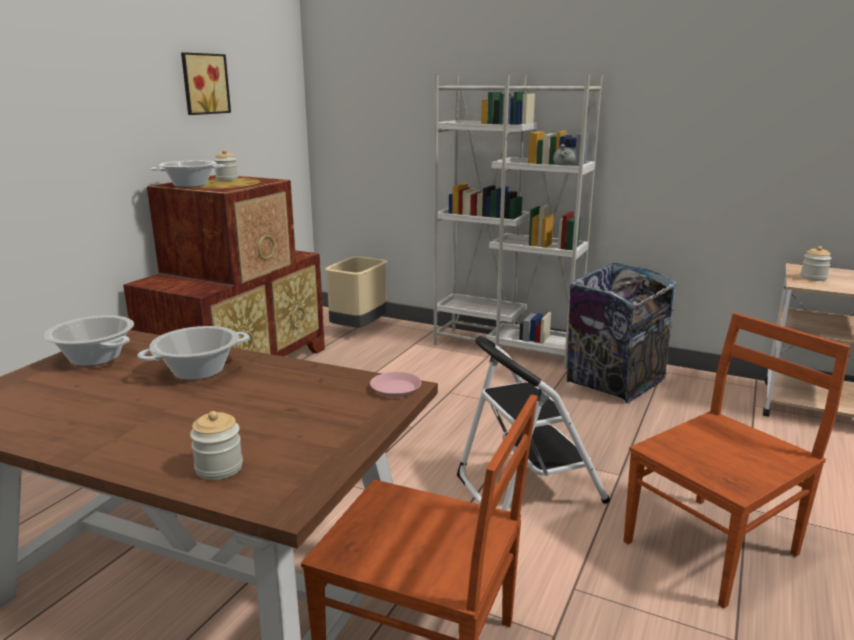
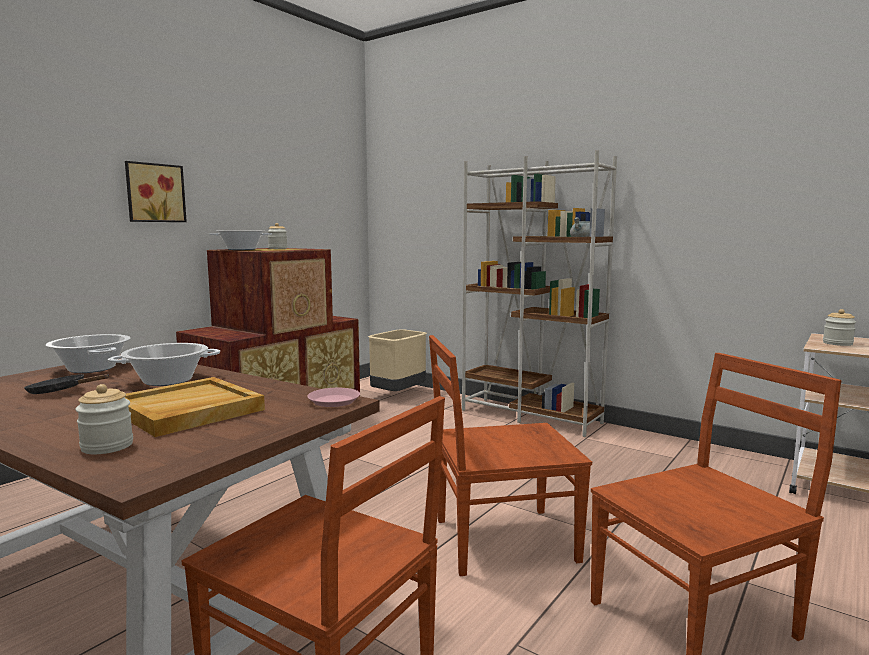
camera: 10 degrees right, 10 degrees down
(95, 396) = (61, 391): none -> black frying pan
(204, 84) = (269, 172): picture -> picture (154, 193)
(258, 413) = (188, 411): none -> beige tray
(506, 347) = (530, 416): white bookcase -> brown bookcase
(525, 489) = (501, 540): step ladder -> brown chair
(614, 383) = (630, 453): trash can -> none

